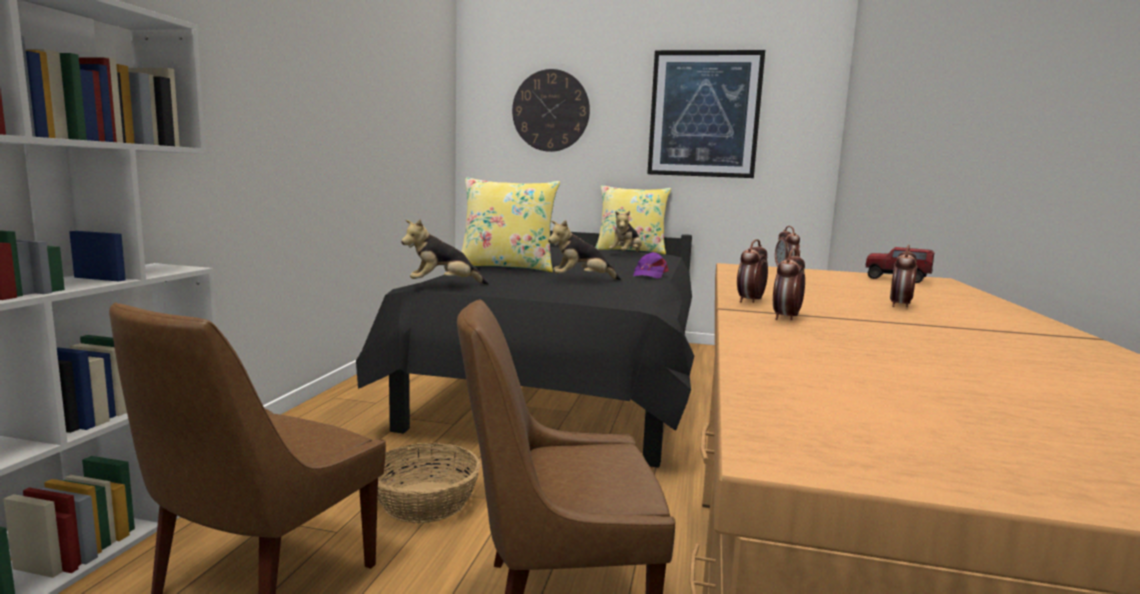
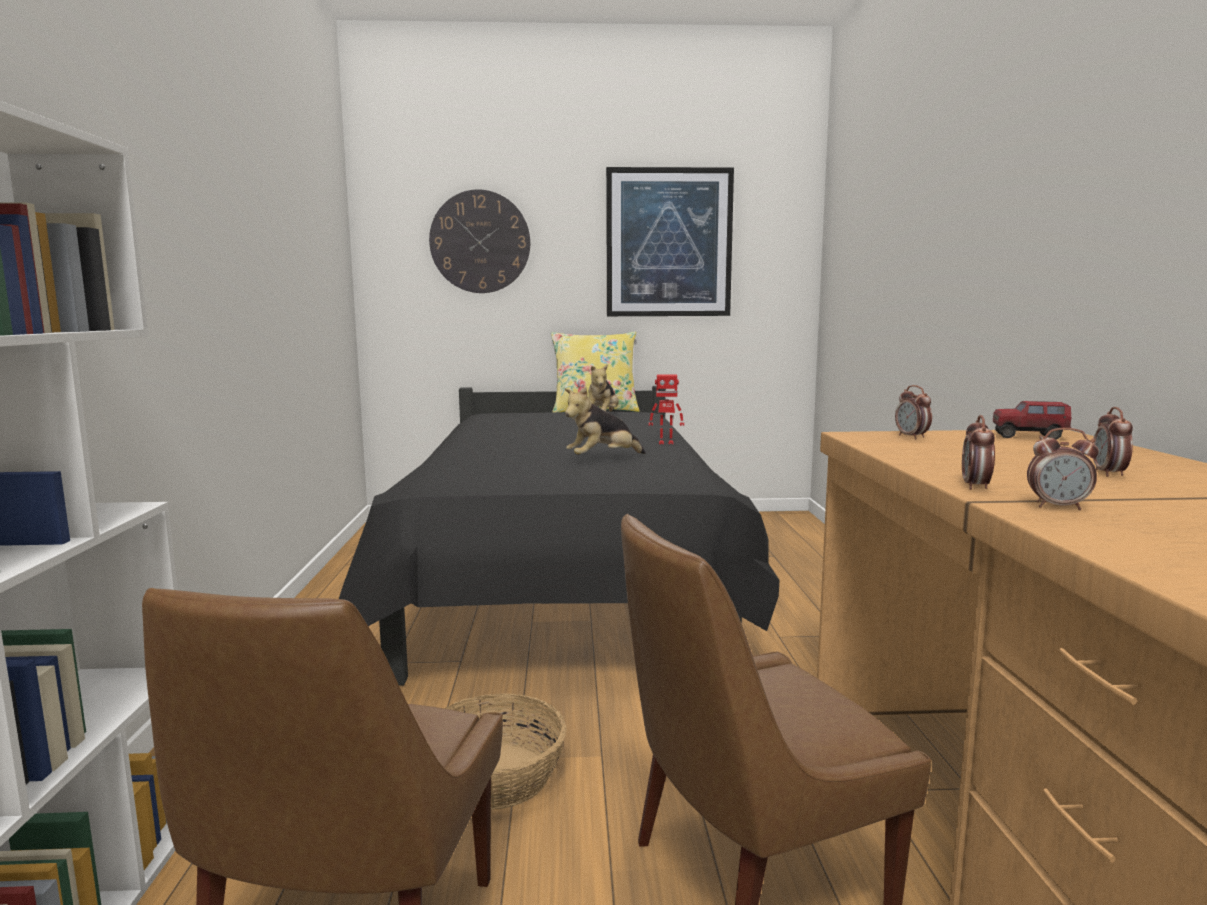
camera: 15 degrees left, 0 degrees up
(443, 285) = (448, 485): plush toy -> none
(507, 268) = (491, 449): yellow pillow -> none
(649, 275) = (666, 443): purple cap -> toy robot
(786, 318) = (1058, 507): alarm clock -> alarm clock turned 90 degrees counterclockwise

